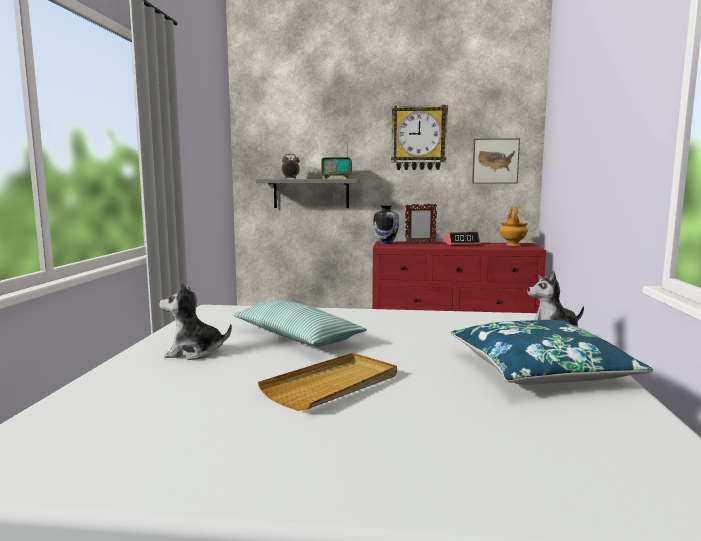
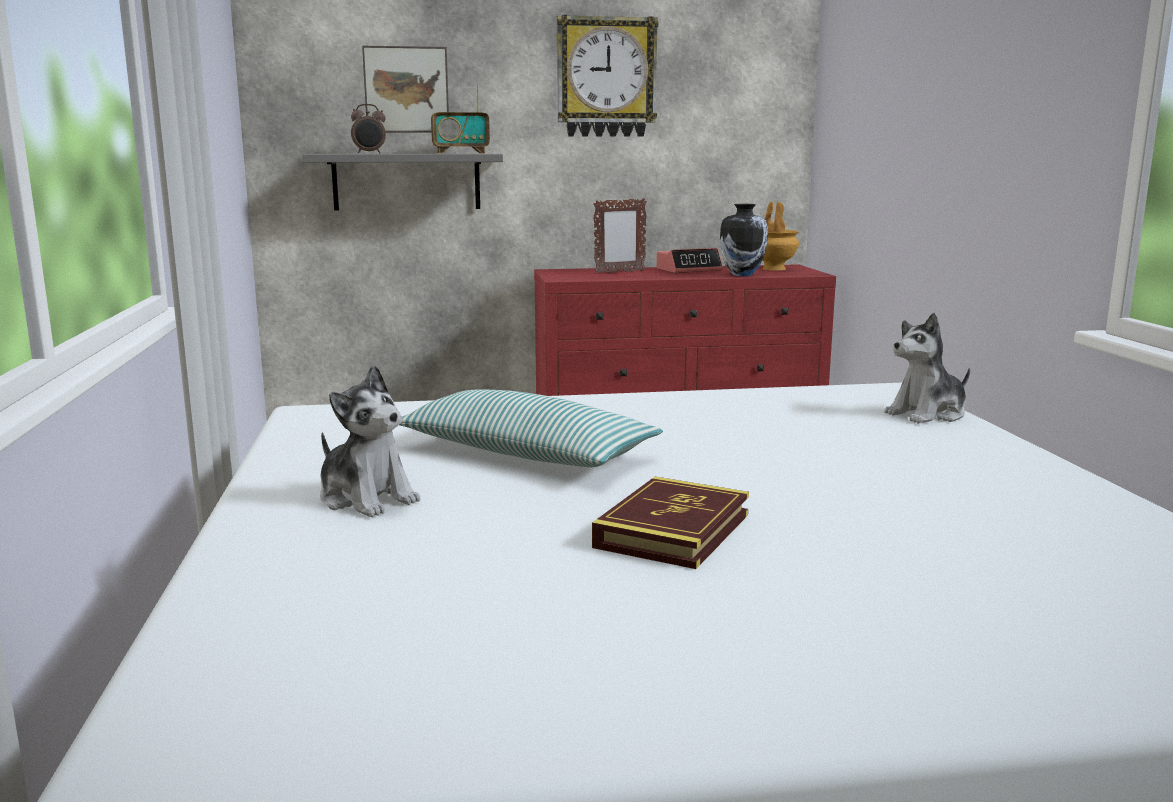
camera: 15 degrees left, 5 degrees up
(194, 353) = (367, 498): plush toy -> plush toy turned 120 degrees counterclockwise
(332, 385) = (673, 530): beige tray -> book
(386, 243) = (558, 273): vase -> vase (742, 275)
(495, 161) = (737, 121): picture -> picture (406, 90)
(540, 370) = (964, 475): blue pillow -> none

